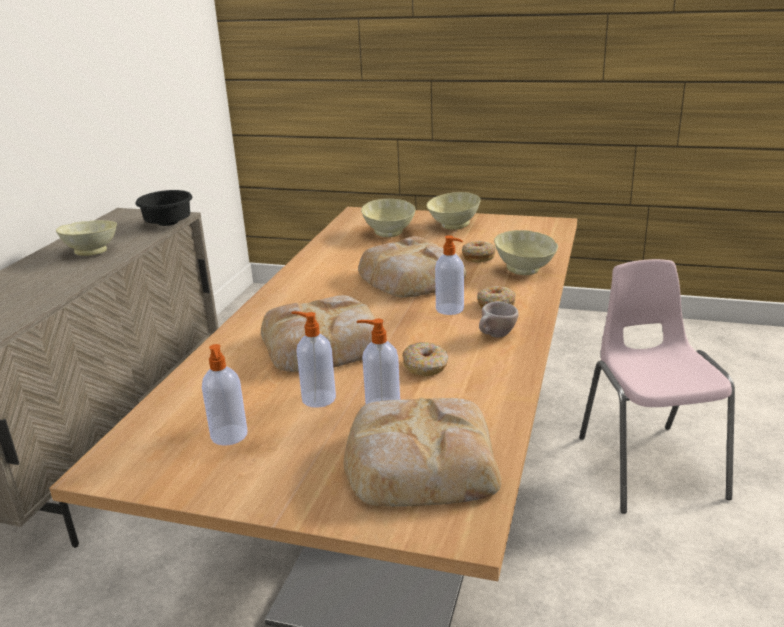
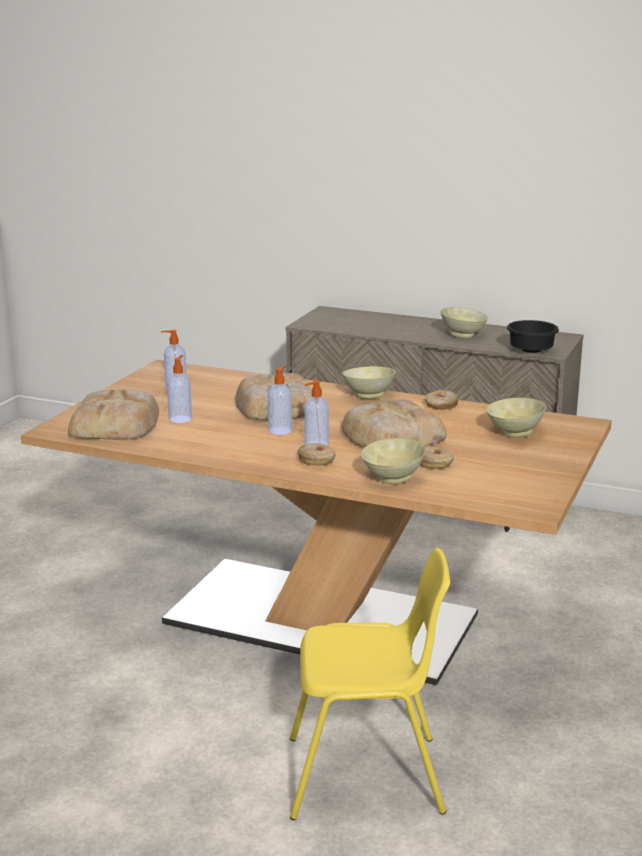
camera: 95 degrees right, 5 degrees down
(317, 398) = (202, 404): soap dispenser -> soap dispenser (280, 430)
(425, 366) = (225, 432): donut -> donut (441, 405)
(453, 225) = (534, 460): beige bowl -> beige bowl (369, 395)
(496, 336) = (257, 455): beige cup -> none
(649, 466) = (366, 777): pink chair -> yellow chair

